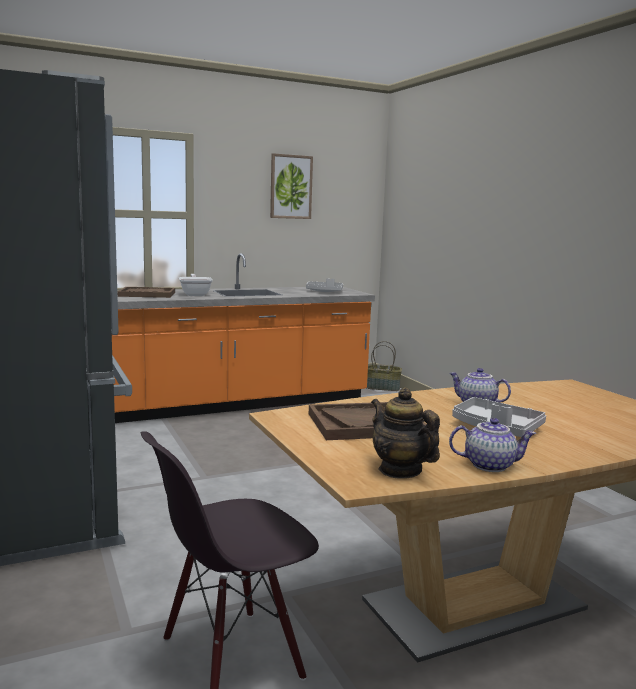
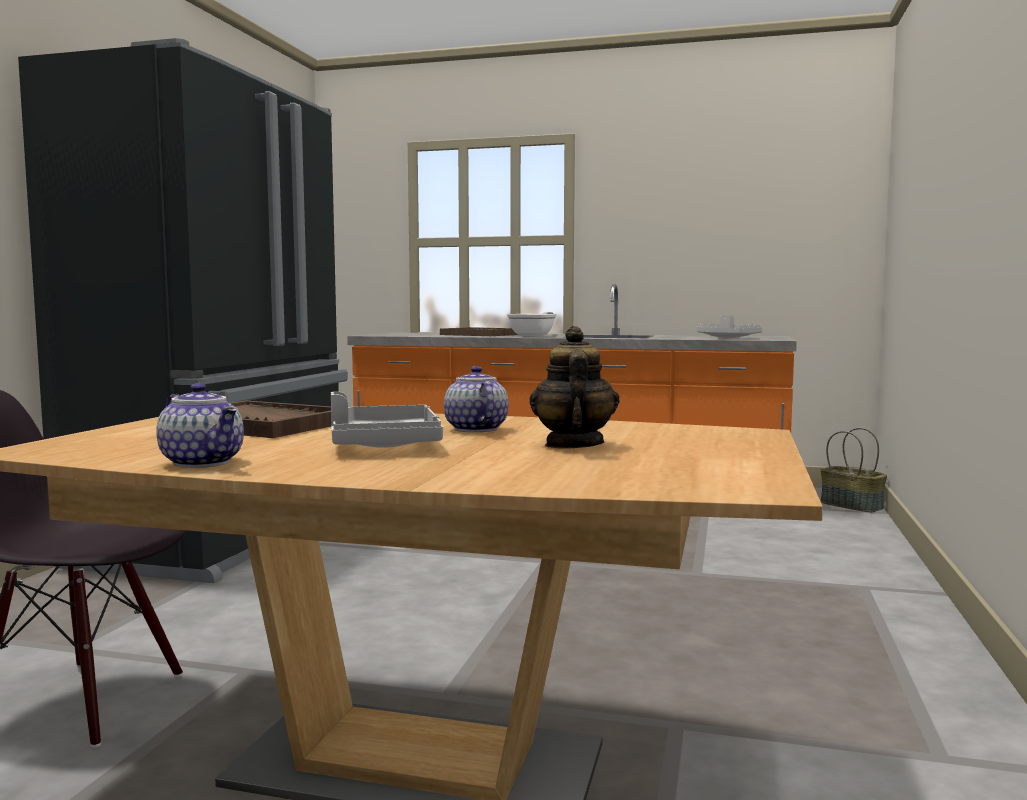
camera: 40 degrees right, 5 degrees down
(290, 187) = (716, 191): picture -> none
(400, 470) = (102, 450): teapot -> teapot (573, 445)

